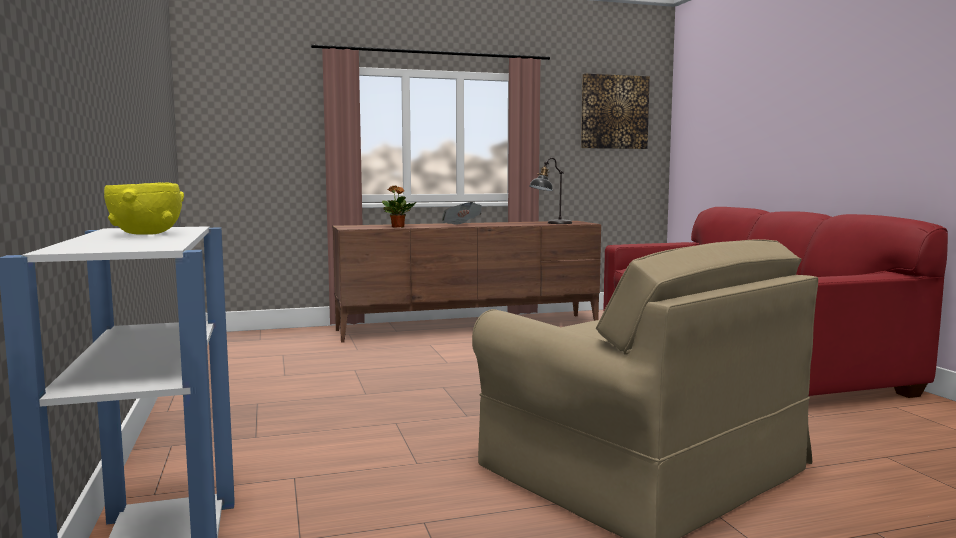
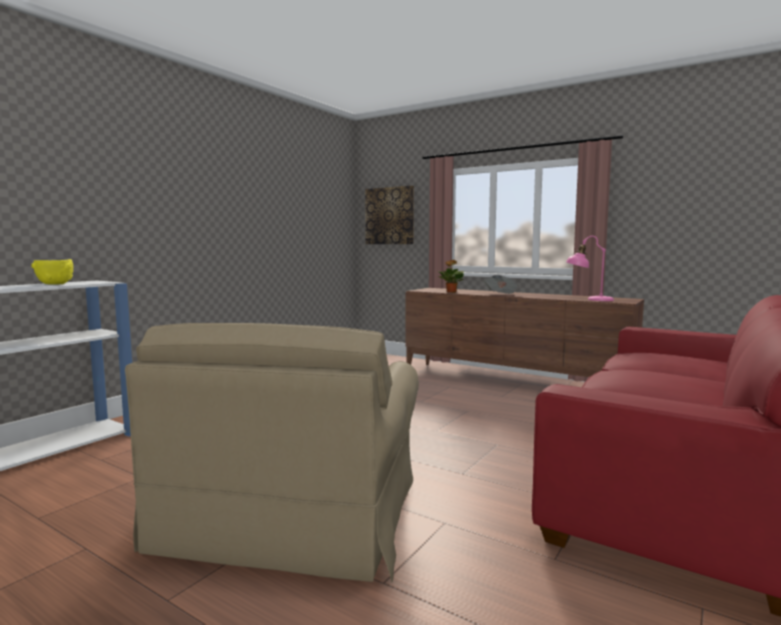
camera: 50 degrees right, 0 degrees up
(551, 223) = (589, 299): grey table lamp -> pink table lamp
(614, 112) = (712, 183): picture -> picture (389, 216)

